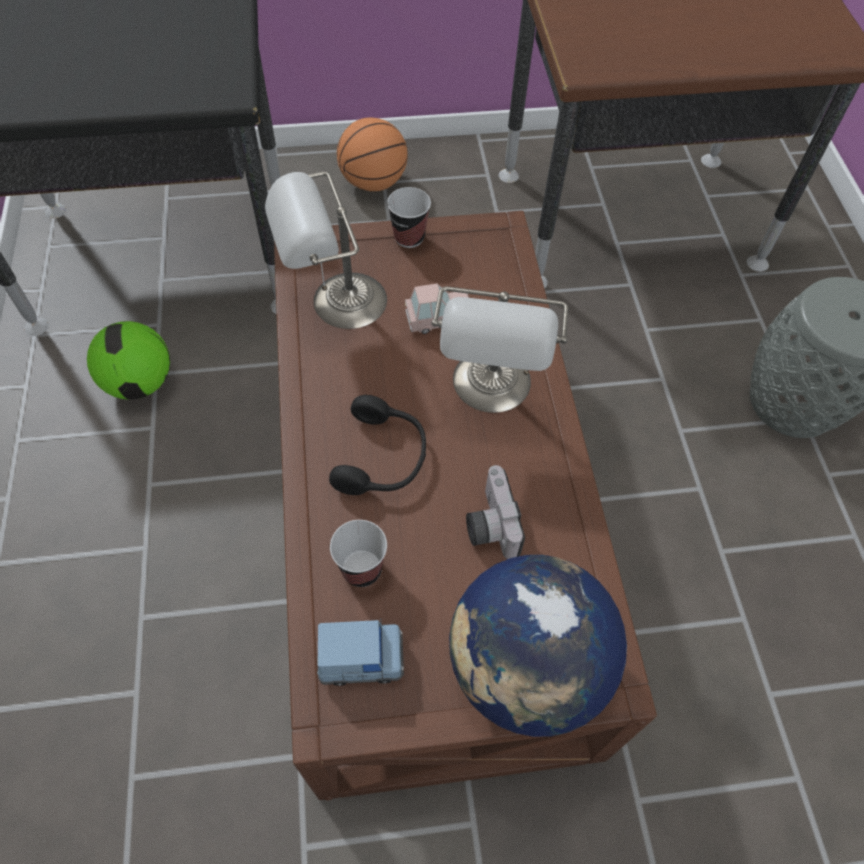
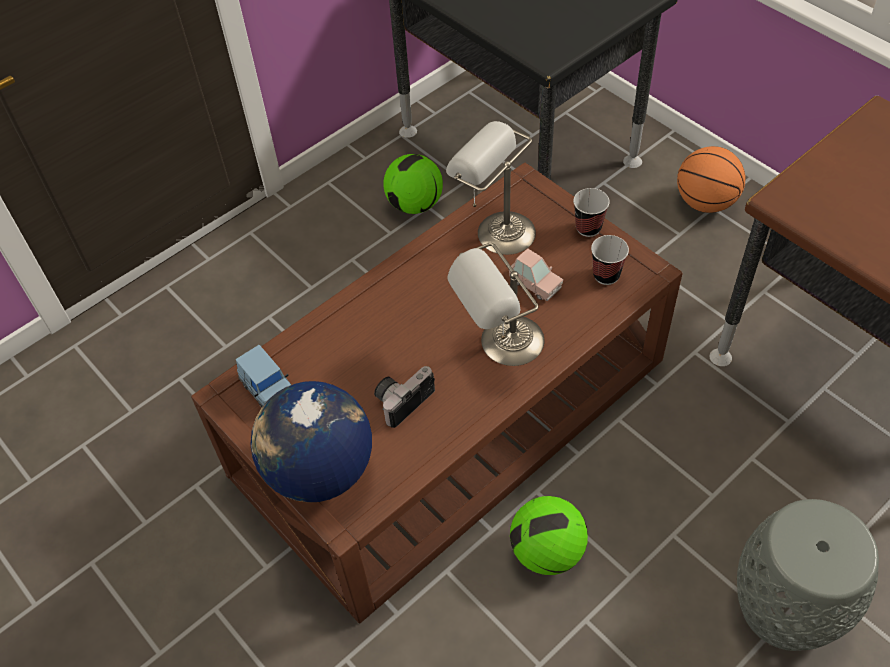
camera: 60 degrees right, 5 degrees down
(361, 569) = (322, 356): cup -> cup (606, 275)
(383, 458) = (404, 321): black headphones -> none
(634, 536) = (546, 551): none -> football

